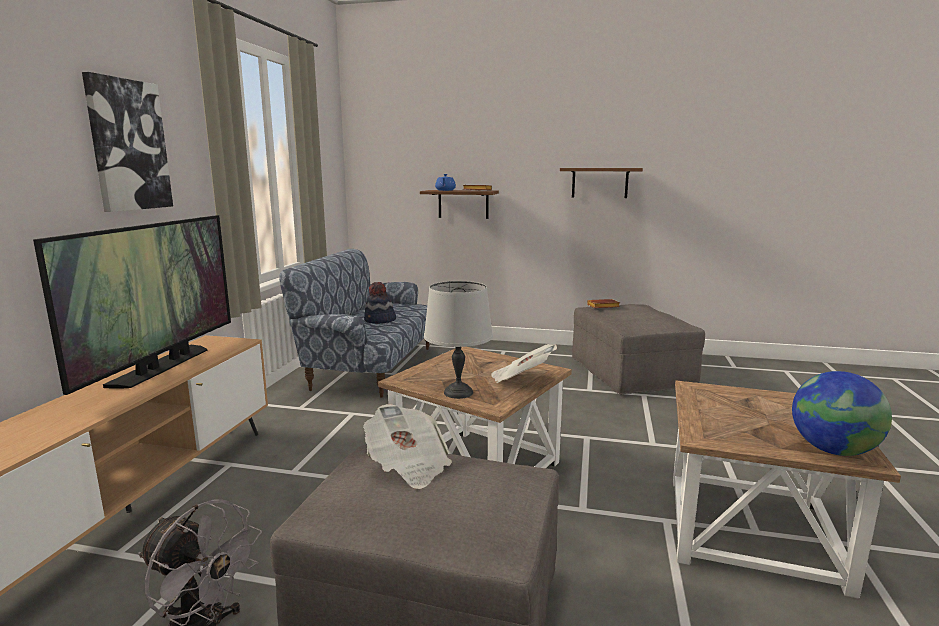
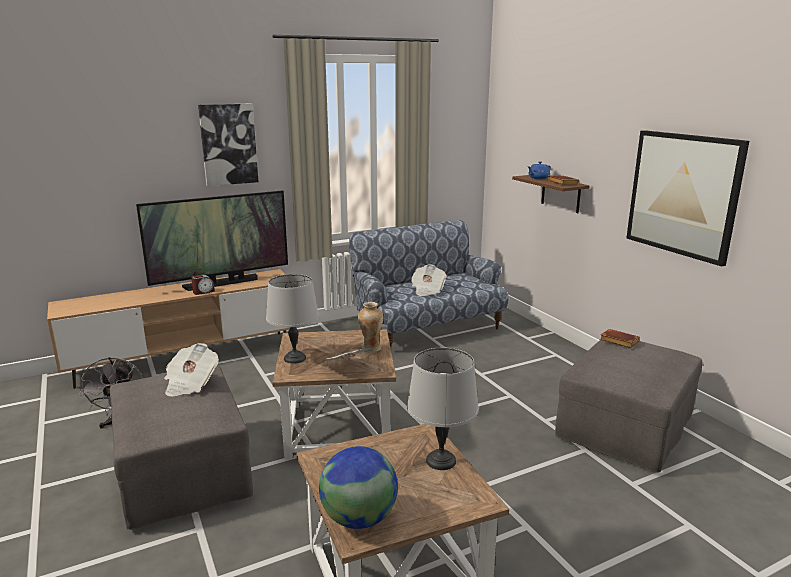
camera: 50 degrees right, 5 degrees up
(162, 381) = (203, 292): none -> alarm clock
(380, 320) = (427, 290): hat -> newspaper
(494, 360) = (371, 348): none -> vase
(599, 182) = (683, 194): brown shelf -> picture
(749, 396) = (440, 461): none -> grey table lamp

